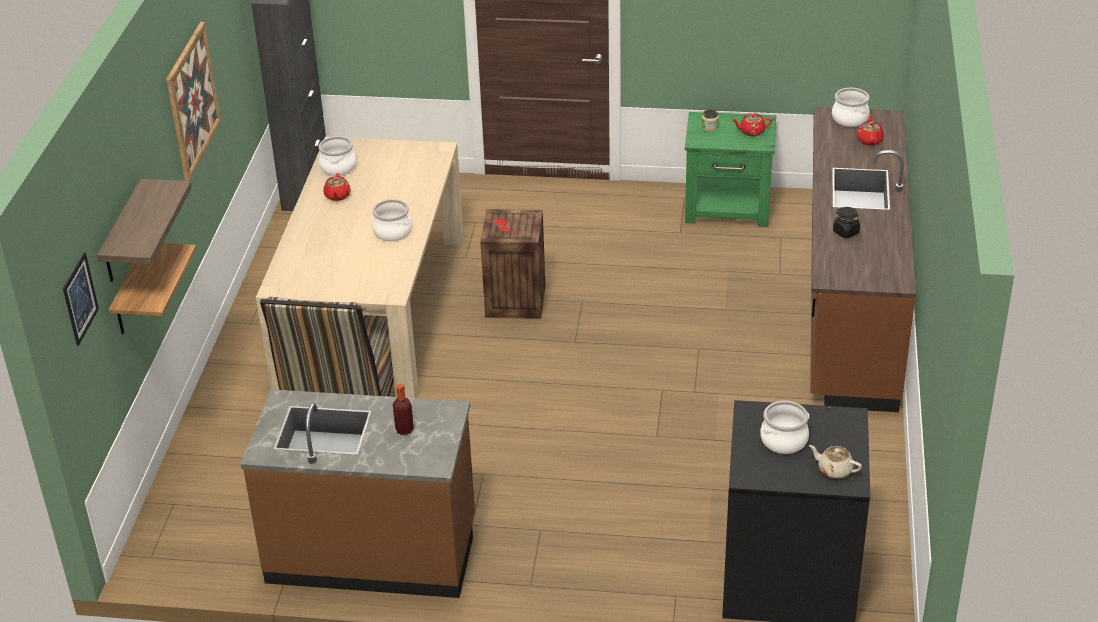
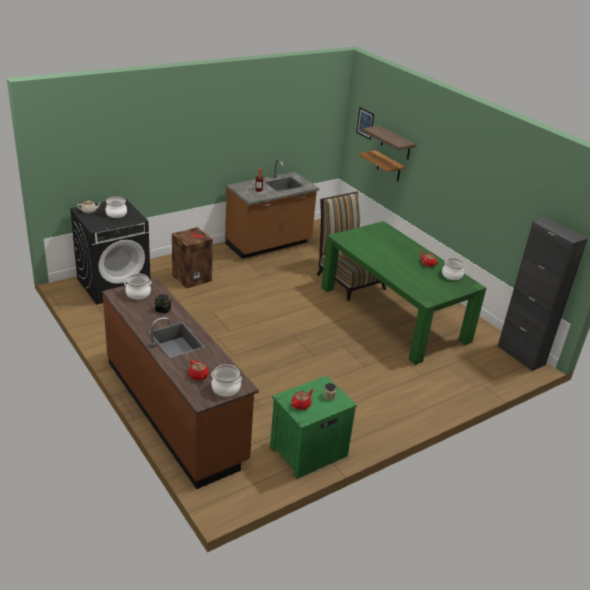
camera: 135 degrees right, 5 degrees down
(192, 100) = (469, 177): picture -> none
(373, 311) = (393, 314): beige dining table -> green dining table
(393, 232) = (379, 258): cooking pot -> cooking pot (138, 294)
(514, 301) = (343, 342): crate -> crate (192, 277)

